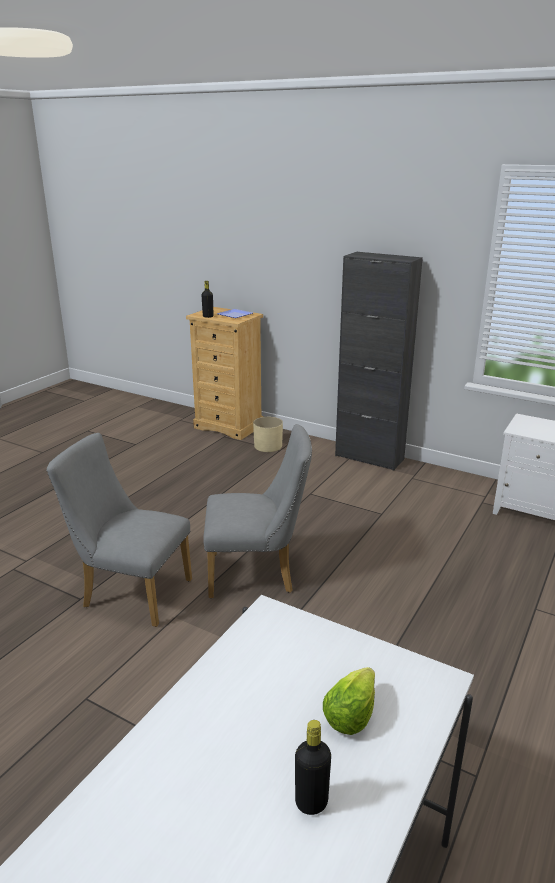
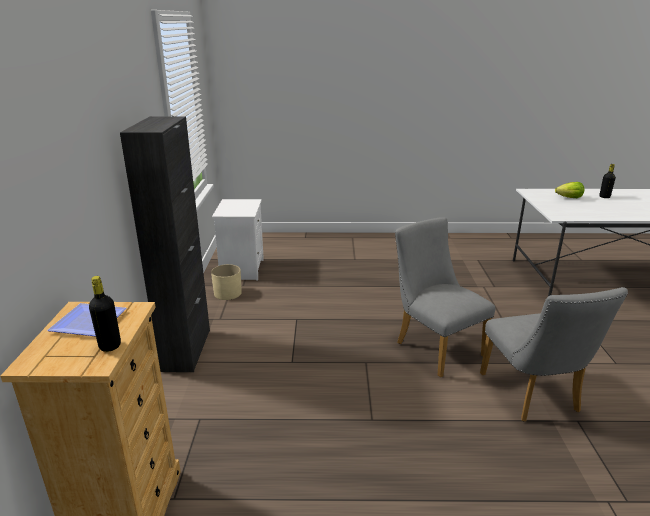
camera: 120 degrees left, 0 degrees up
(267, 446) = (190, 434): beige planter -> beige planter (228, 293)

